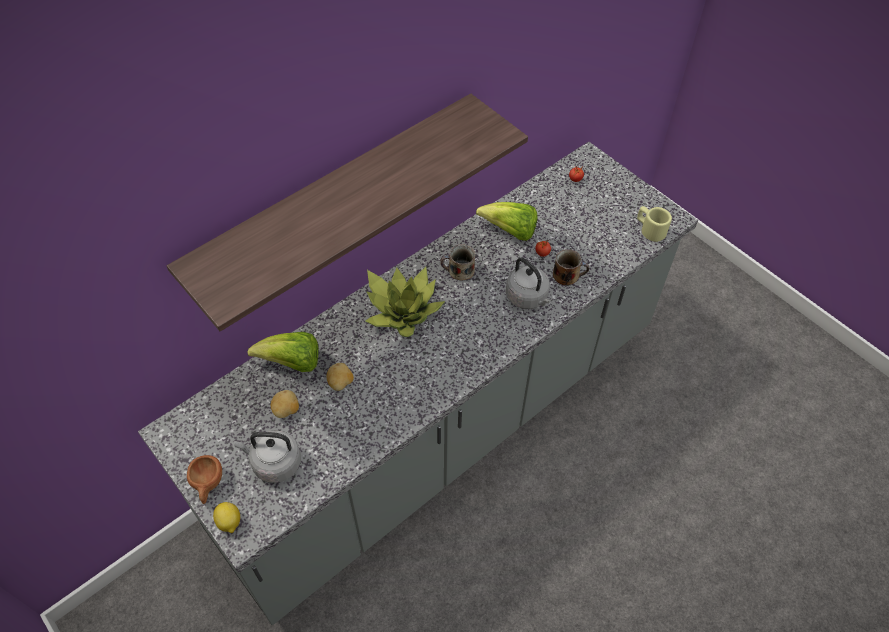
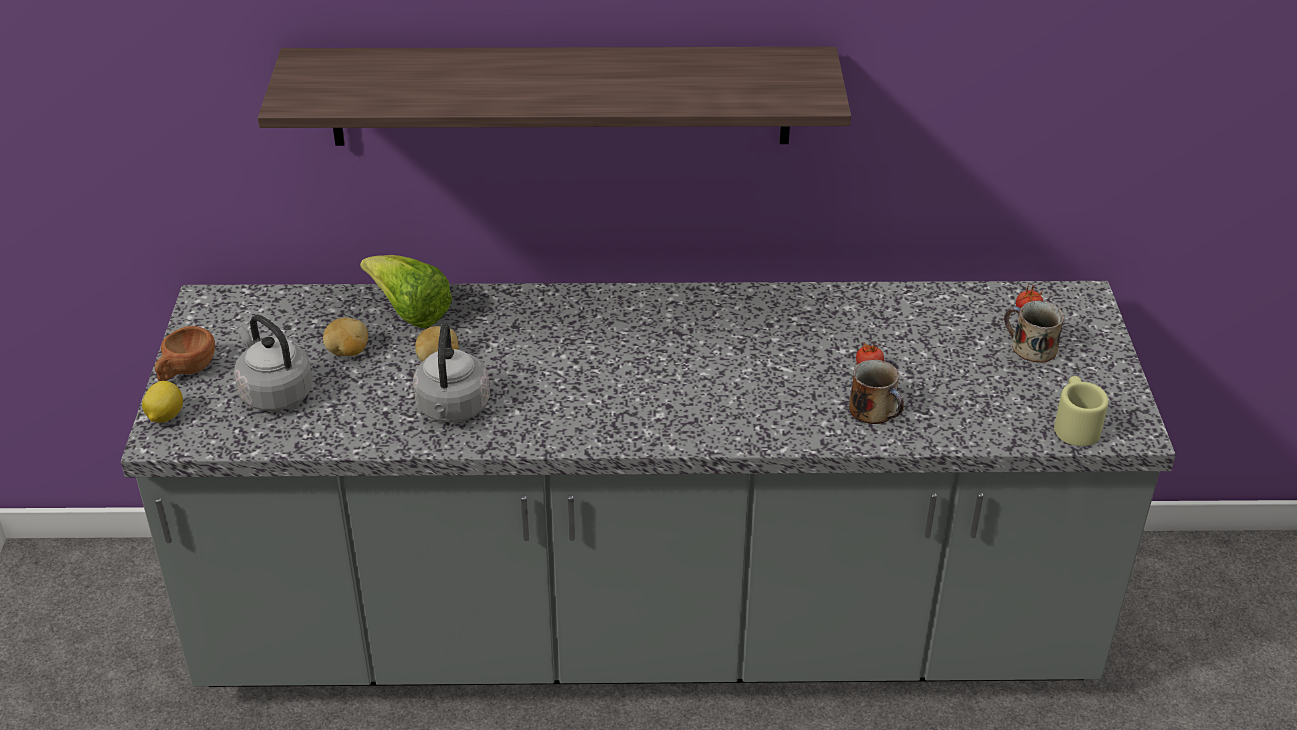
camera: 40 degrees right, 15 degrees down
(403, 310) = (602, 331): potted plant -> none
(459, 270) = (727, 329): mug -> mug (1031, 347)
(510, 231) = (852, 323): lettuce -> none
(528, 298) = (785, 405): grey kettle -> grey kettle (452, 409)

